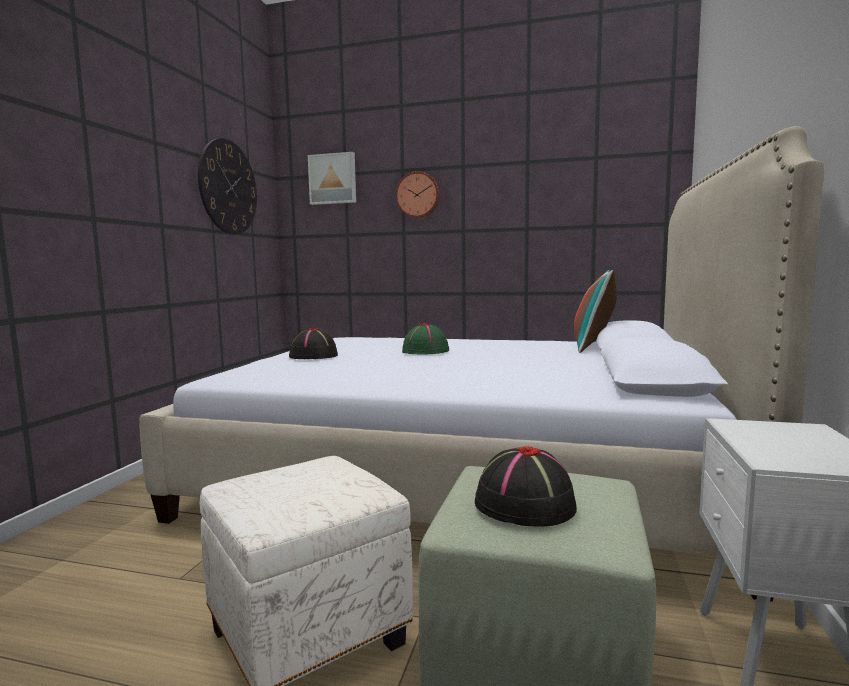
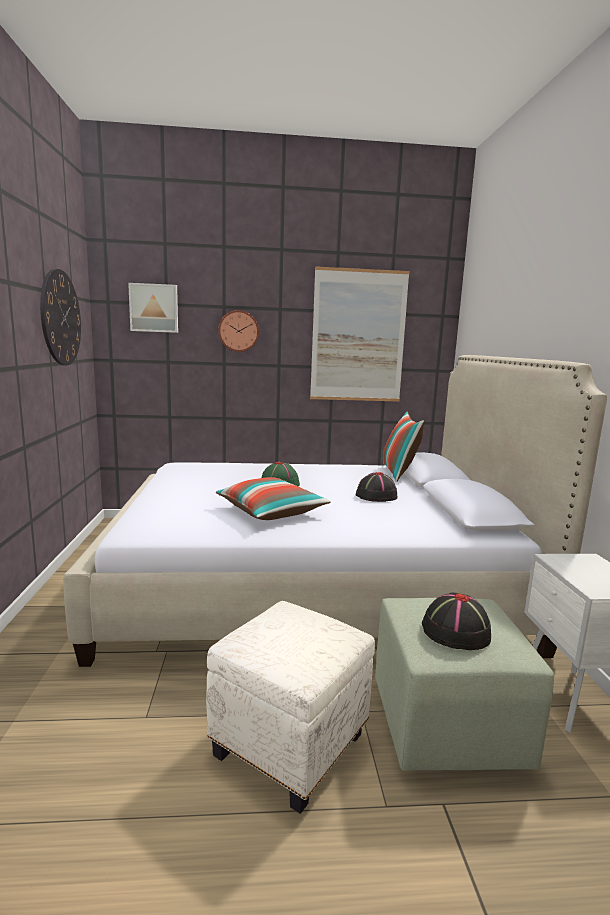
camera: 20 degrees left, 5 degrees up
(313, 356) = (186, 495): black hat -> black hat (376, 496)
(384, 370) = (271, 512): none -> pillow
(556, 188) = (358, 336): none -> picture

